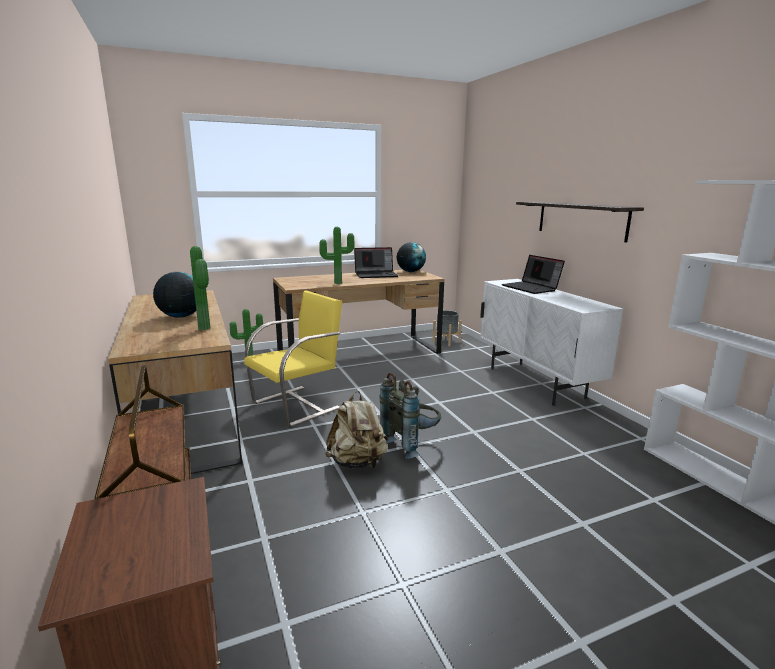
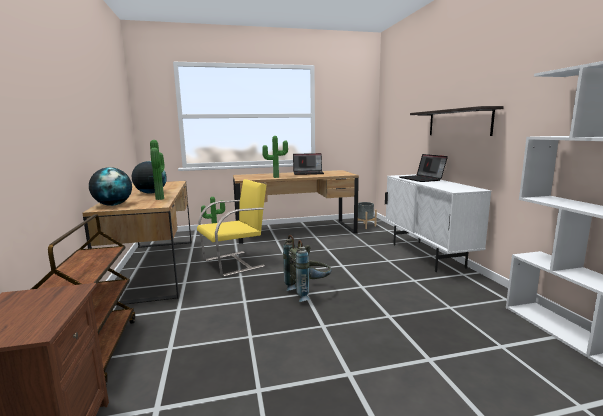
camera: 10 degrees right, 5 degrees down
(357, 462) = (261, 303): beige backpack -> none
(410, 271) = (336, 171): globe -> globe (113, 205)

